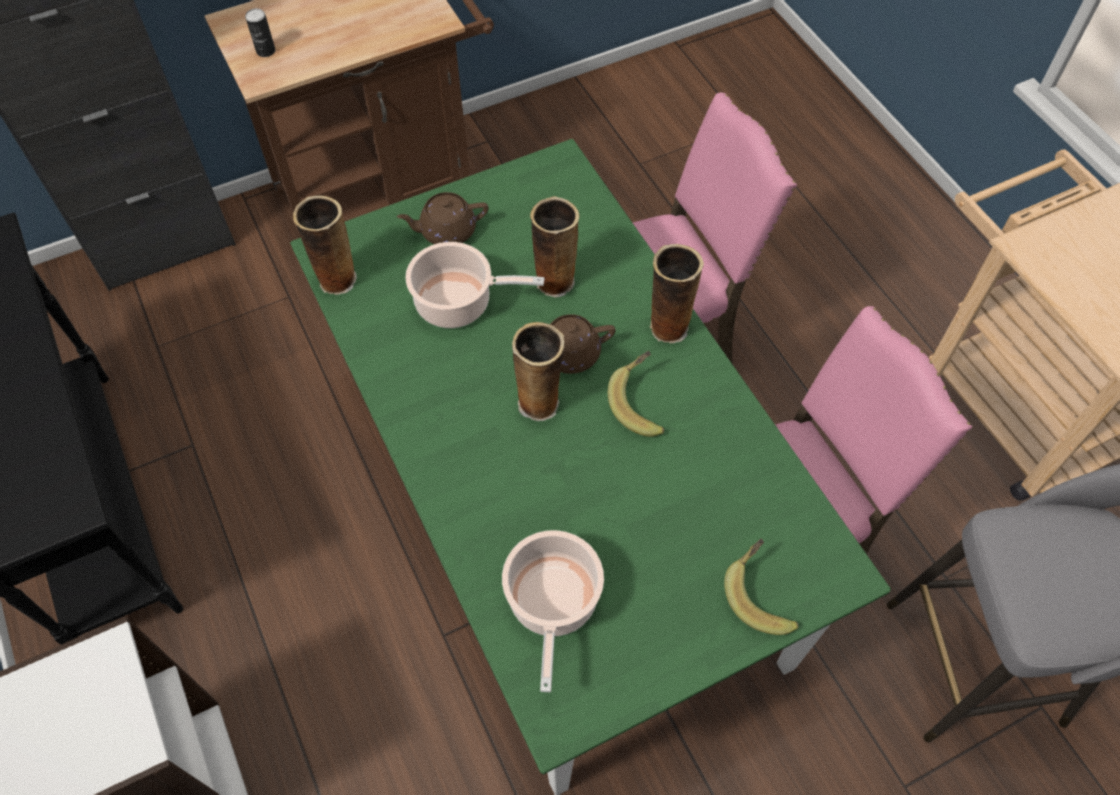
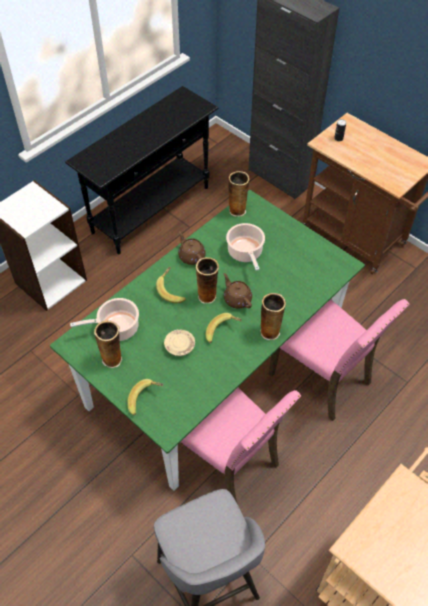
camera: 70 degrees right, 5 degrees down
(446, 231) = (281, 236): brown teapot -> brown teapot (191, 256)
(496, 462) = (172, 290): none -> banana
(555, 280) = (274, 282): vase -> vase (113, 359)
(646, 491) = (180, 346): none -> beige plate

